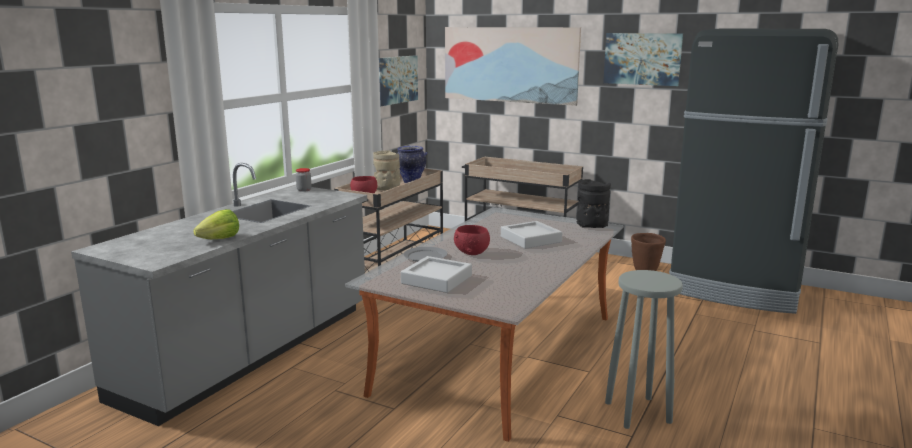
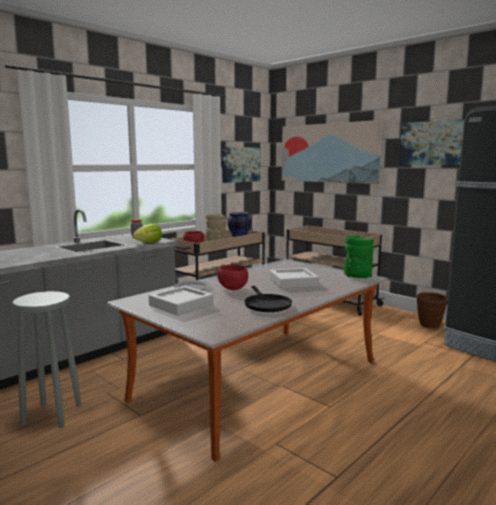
camera: 15 degrees right, 5 degrees down
(220, 239) = (29, 260): lettuce -> lettuce (149, 242)
(528, 270) = (266, 305): none -> black frying pan
(591, 226) = (357, 276): black vase -> green vase
(638, 412) = (356, 453): grey stool -> grey stool (52, 415)

